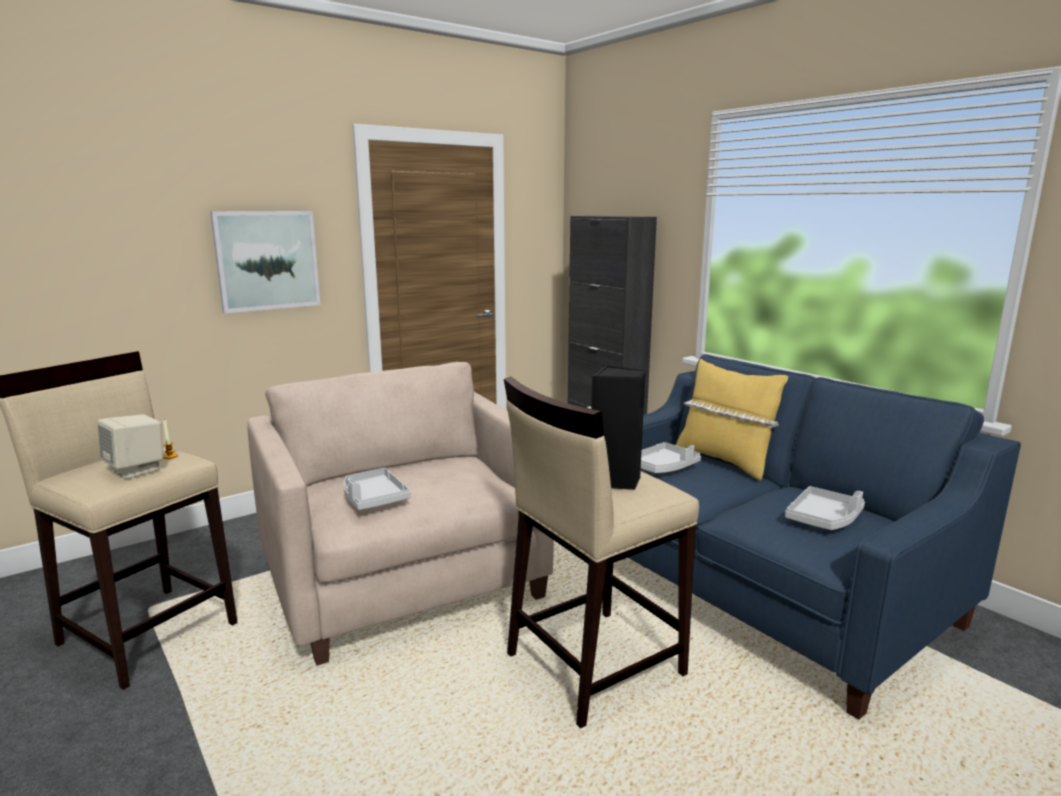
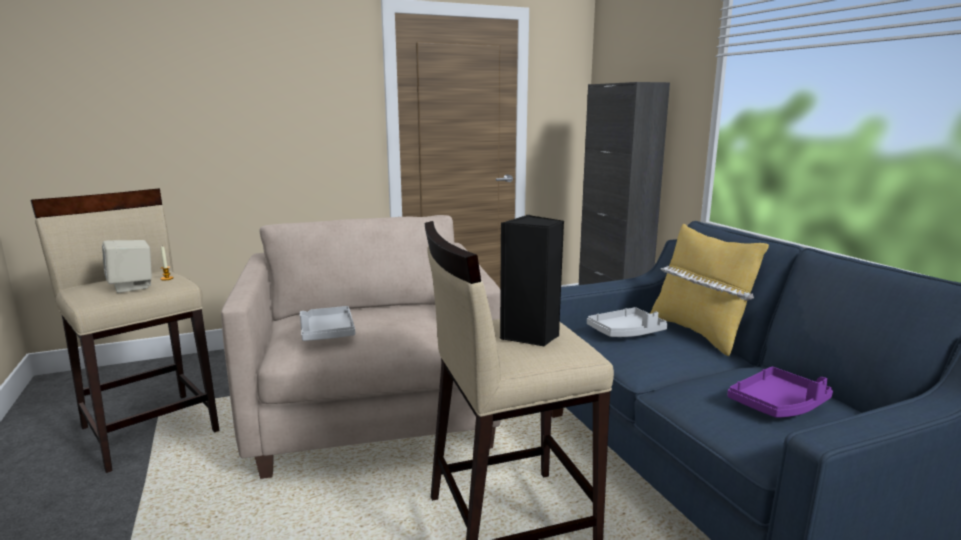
camera: 15 degrees right, 0 degrees up
(267, 260) = (299, 120): picture -> none
(824, 519) = (778, 405): grey tray -> purple tray

